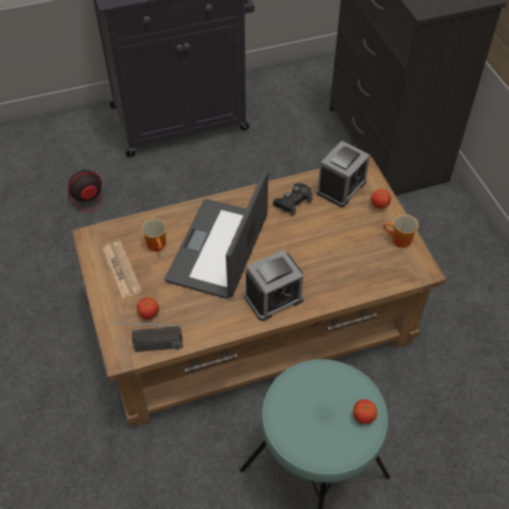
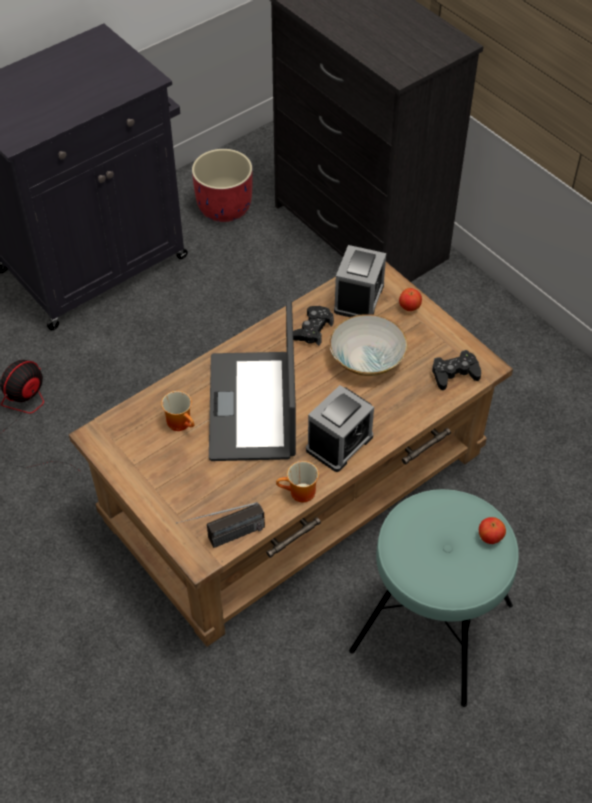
camera: 20 degrees left, 0 degrees up
(121, 270) = (153, 463): newspaper -> none
(149, 314) = (209, 503): apple -> none
(291, 102) = (224, 208): none -> red planter
(325, 236) = (366, 359): none -> bowl
(394, 269) = (454, 374): none -> black game controller
(399, 241) = (447, 341): mug -> mug (299, 494)

